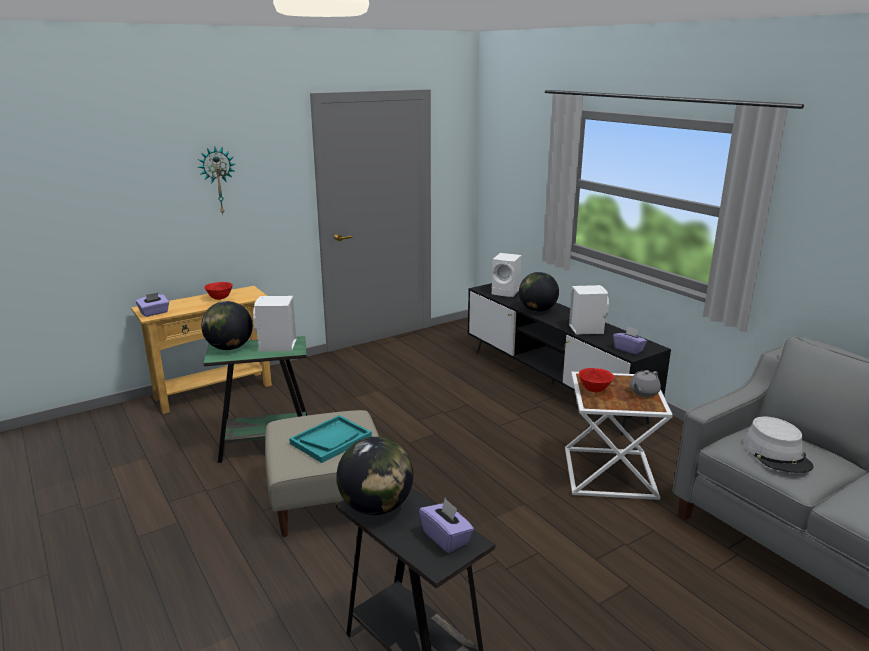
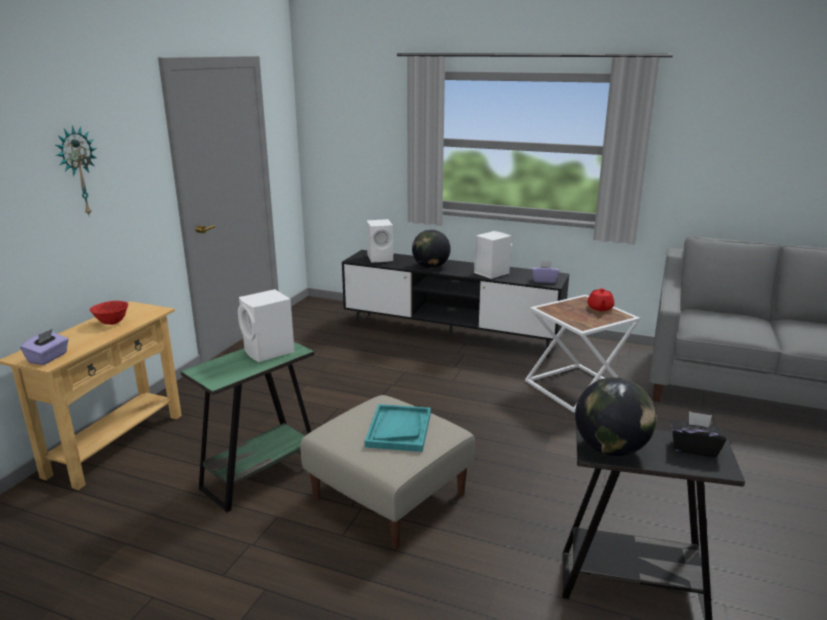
camera: 35 degrees left, 0 degrees up
(229, 348) = (216, 368): globe -> none
(446, 538) = (694, 448): purple tissue box -> black tissue box
(594, 390) = (568, 316): red bowl -> none
(643, 392) = (600, 308): grey teapot -> red teapot
(777, 454) = (728, 324): grey hat -> none

